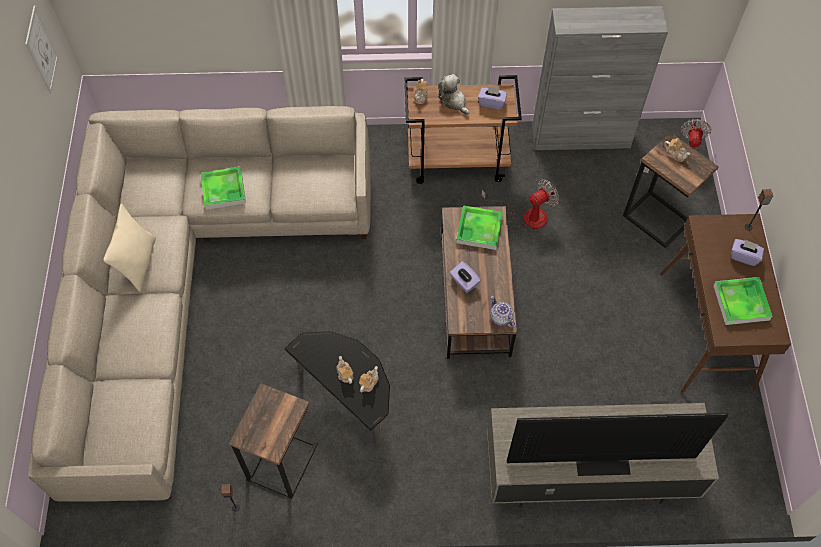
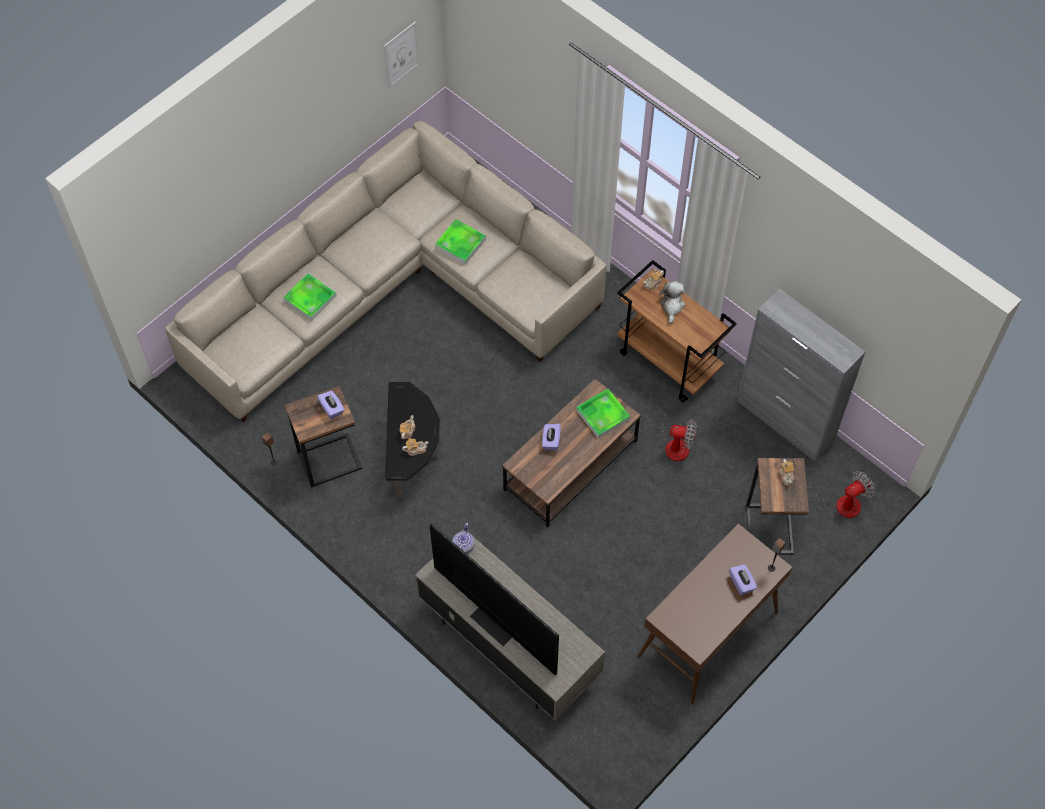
camera: 45 degrees right, 0 degrees up
(138, 263) = (357, 250): beige pillow -> none
(491, 103) = (698, 329): purple tissue box -> purple tissue box (332, 409)
(501, 318) = (548, 485): teapot -> teapot (463, 546)
(741, 302) = (699, 609): tray -> tray (310, 299)

